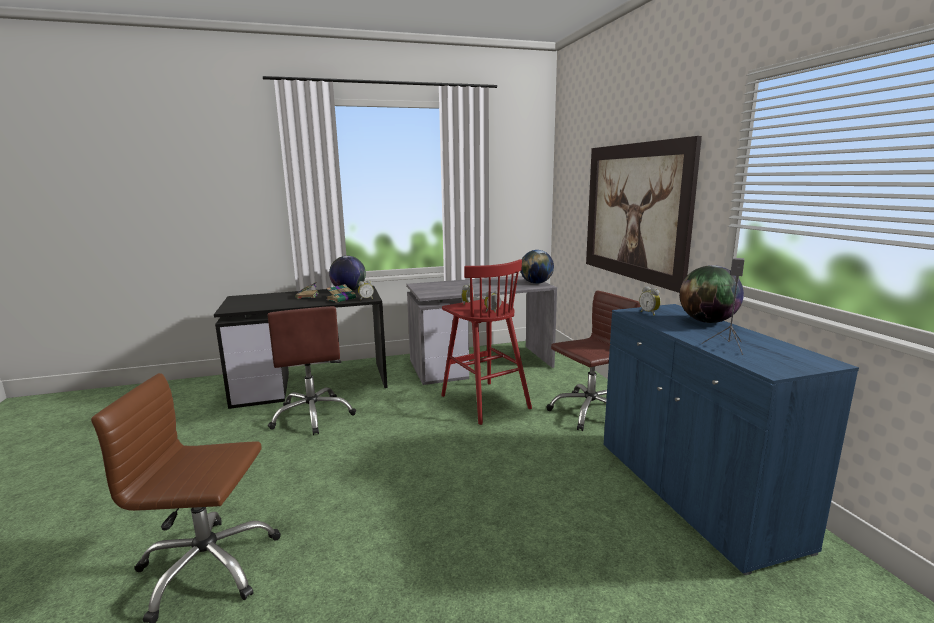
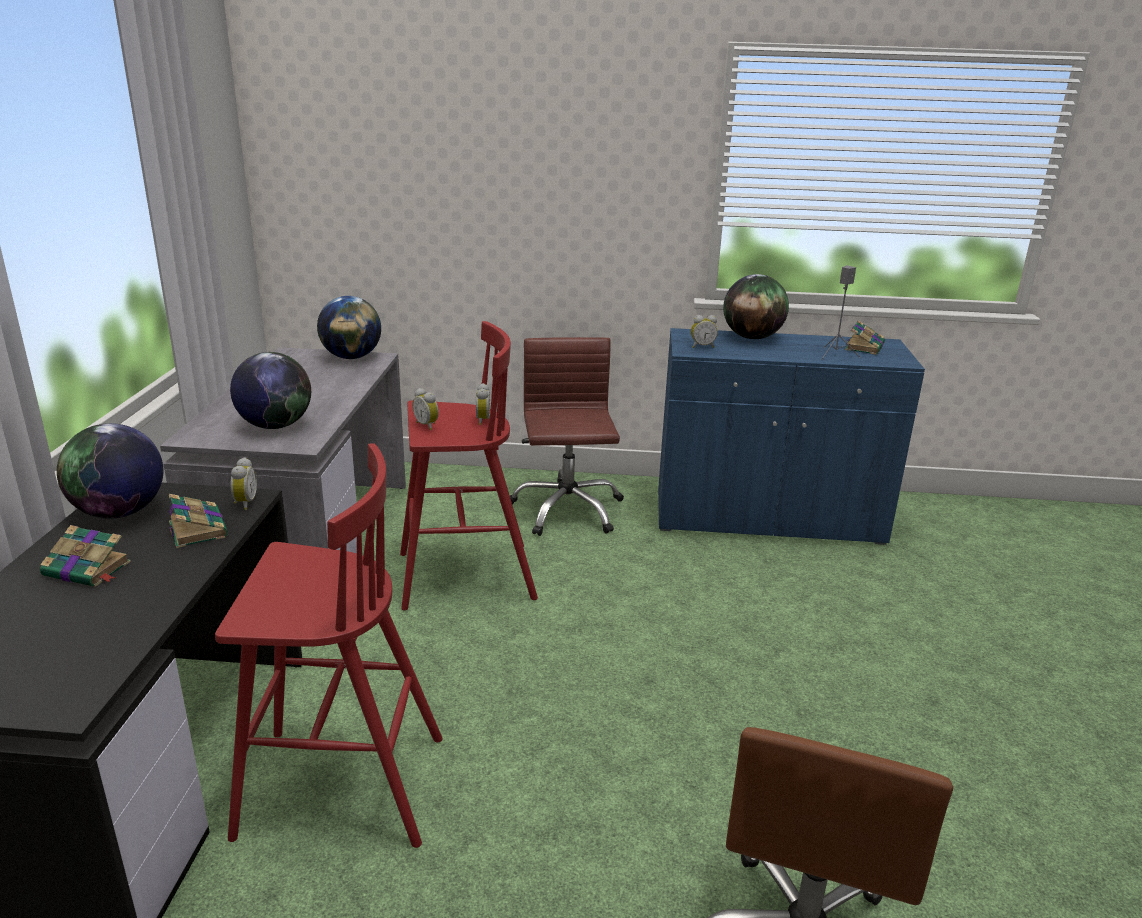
camera: 70 degrees left, 10 degrees up
(313, 415) = (337, 786): brown office chair -> red stool
(441, 289) = (275, 426): none -> globe
(634, 211) = (525, 210): picture -> none
(783, 354) = (864, 347): none -> book

